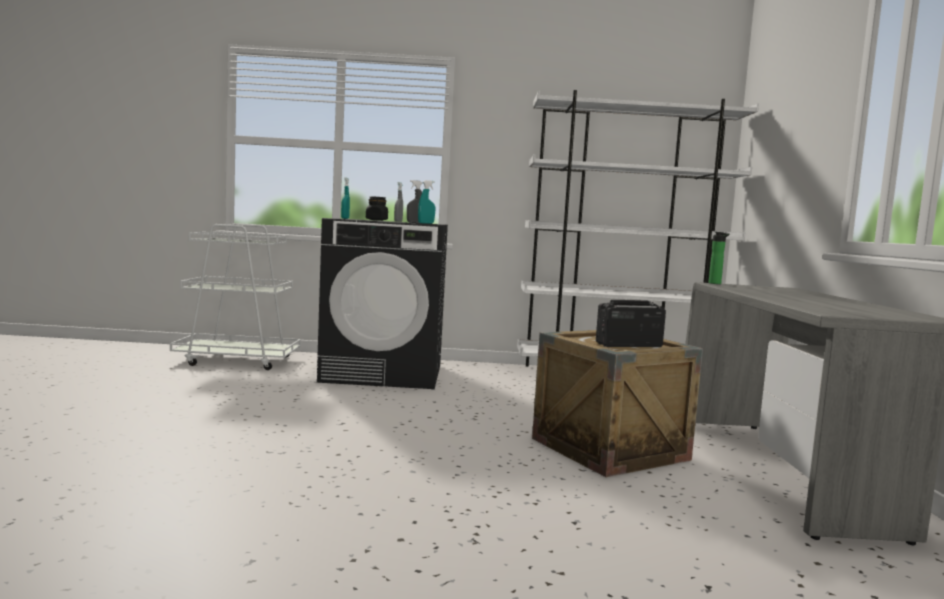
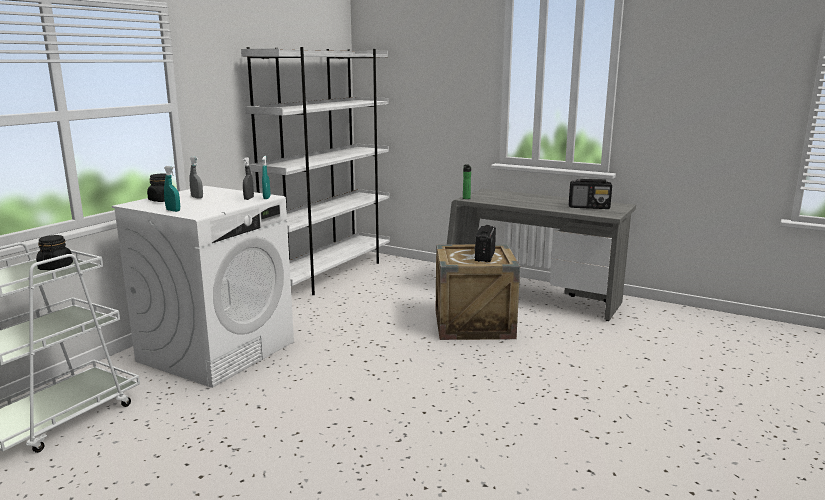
camera: 60 degrees left, 10 degrees up
(255, 241) = (56, 267): none -> black jar
(384, 373) = (217, 351): black washing machine -> white washing machine
(847, 308) = (589, 207): none -> radio

